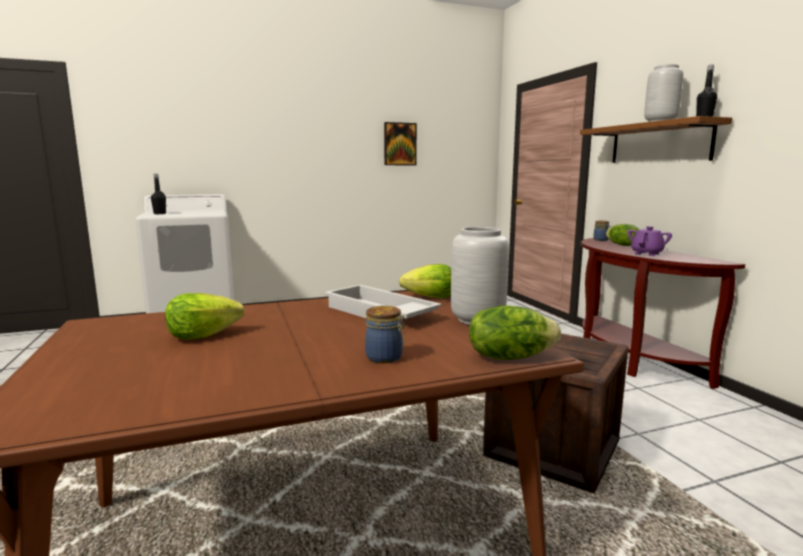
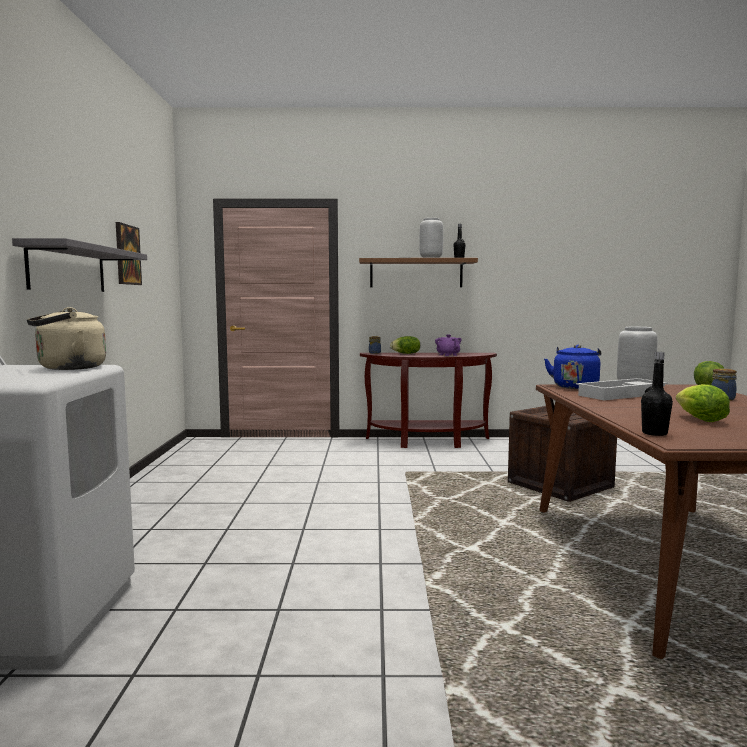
camera: 70 degrees left, 5 degrees down
(160, 214) = (36, 378): black bottle -> black bottle (654, 433)
(203, 212) = (68, 368): none -> beige kettle
(318, 158) = (68, 269): none -> grey shelf
(431, 298) = (575, 387): lettuce -> blue kettle

